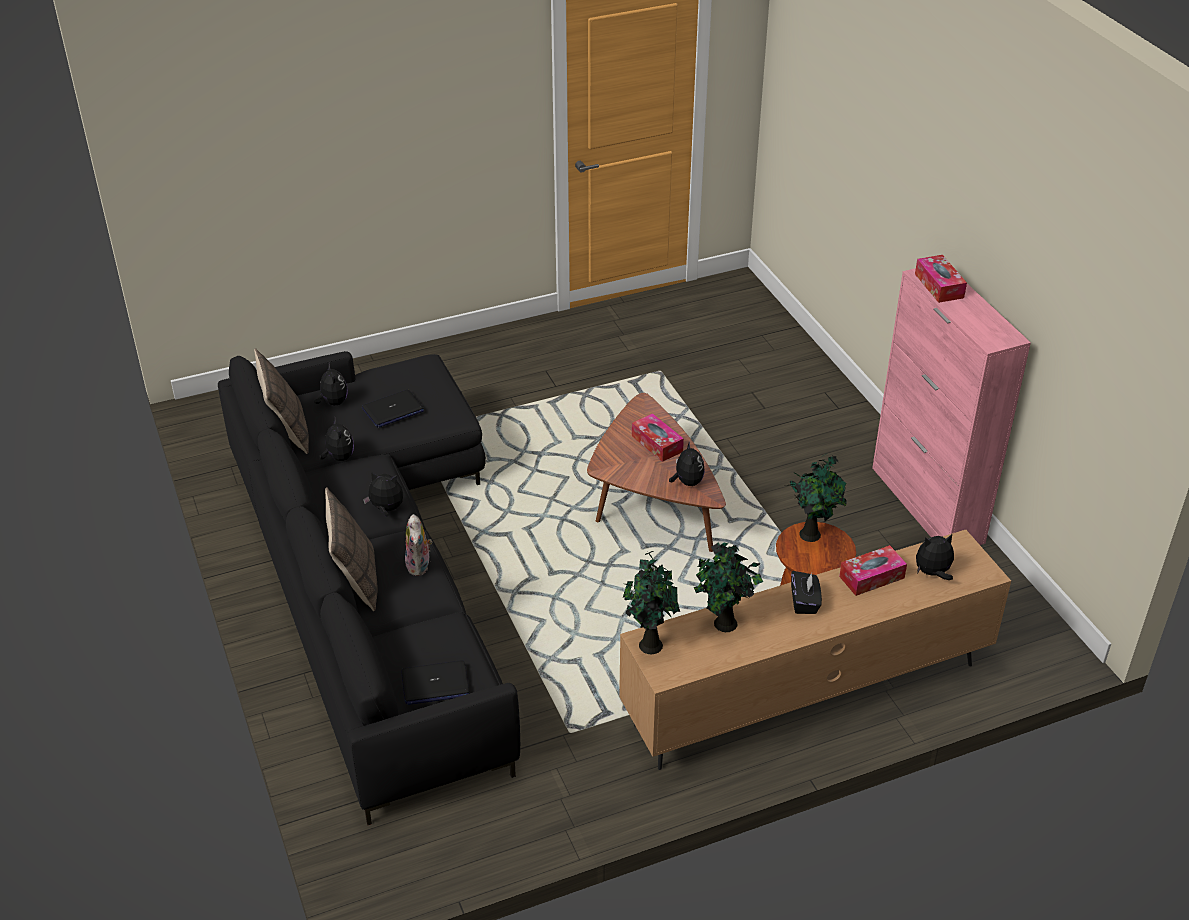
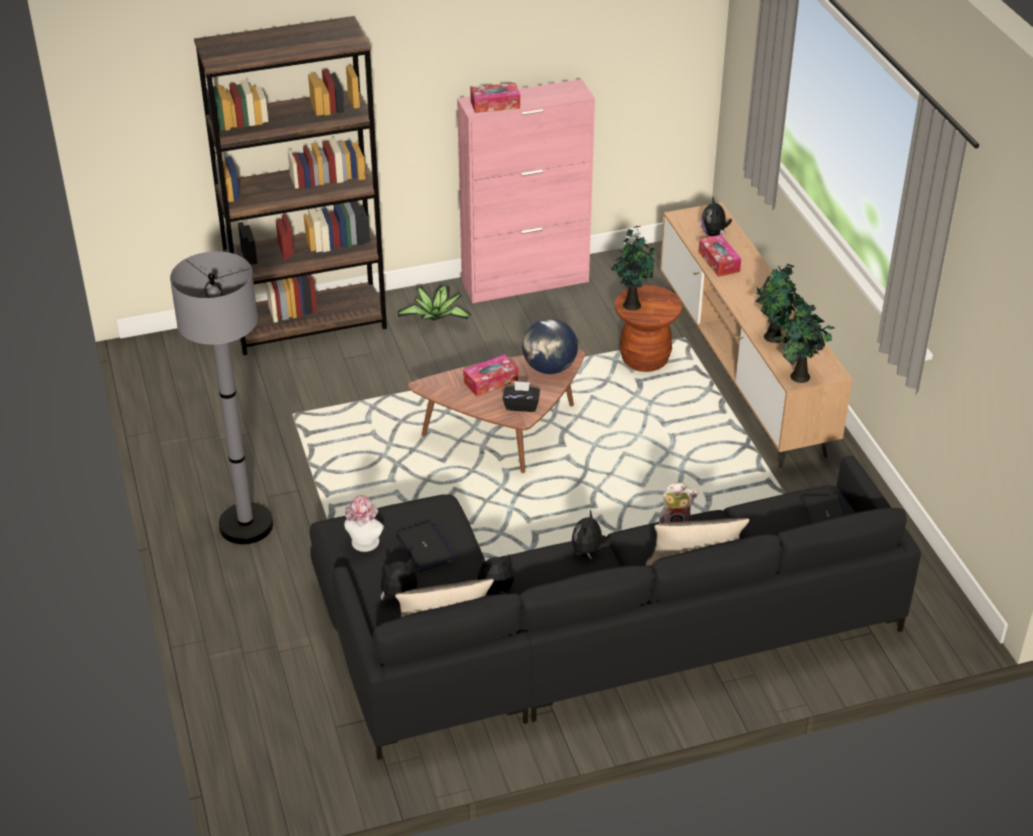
camera: 85 degrees left, 0 degrees up
(399, 377) = (364, 544): none -> hat
(507, 364) = (246, 525): none -> grey floor lamp
(687, 482) = (549, 368): plush toy -> globe
(800, 365) = (310, 324): none -> brown bookcase
(804, 602) = (747, 296): black tissue box -> black tissue box (521, 405)
(838, 444) = (435, 317): none -> potted plant

